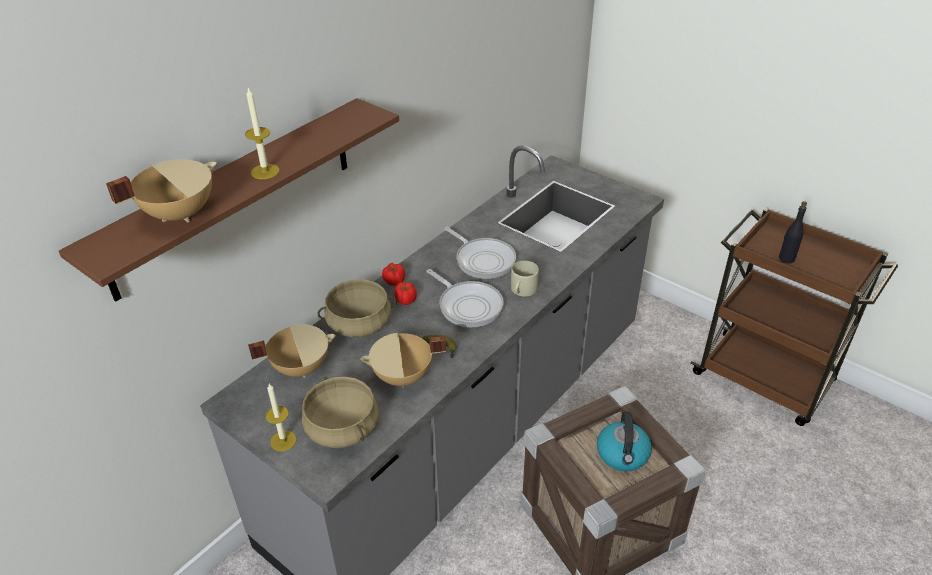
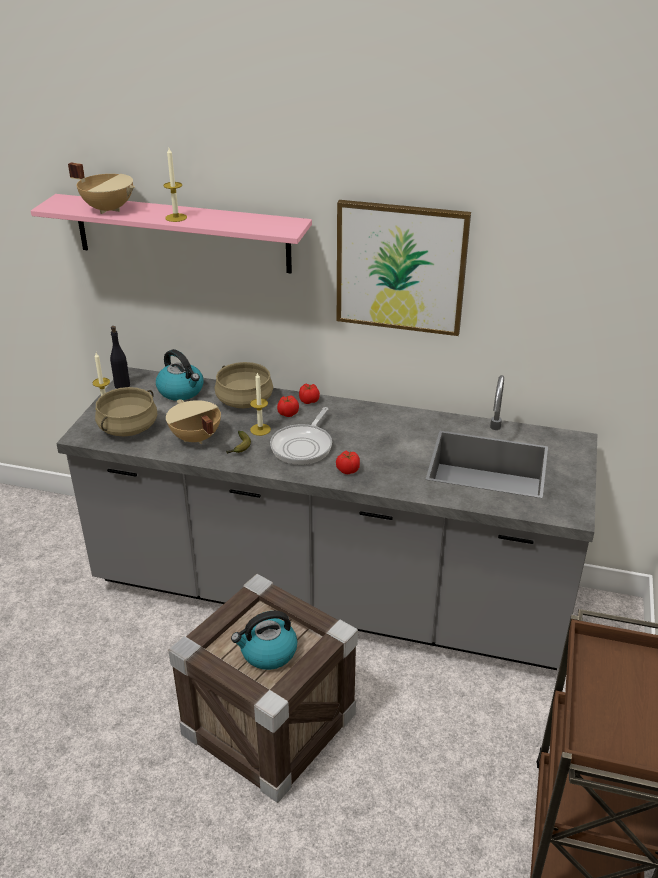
camera: 65 degrees right, 5 degrees down
(235, 196) = (182, 233): brown shelf -> pink shelf
(300, 367) = (181, 391): beige cooking pot -> kettle
(420, 326) = (260, 429): none -> candle
(427, 102) = (401, 267): none -> picture
(483, 260) = (374, 437): frying pan -> none
(522, 290) = (347, 470): beige mug -> tomato
(786, 258) = (605, 682): black bottle -> black bottle (122, 385)

